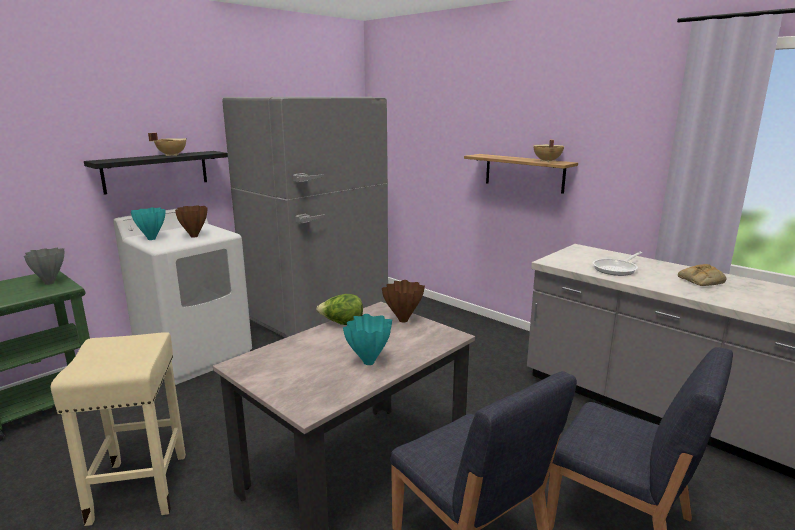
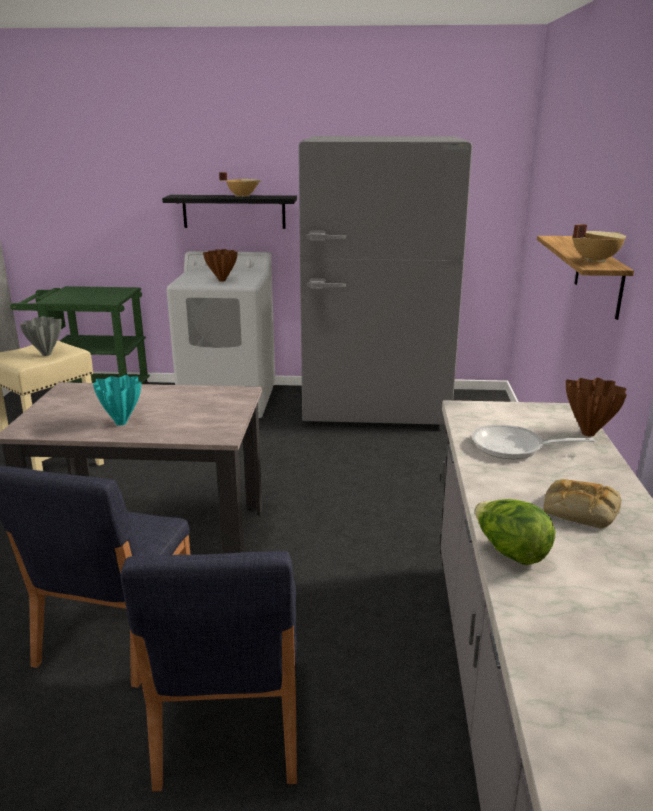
camera: 50 degrees right, 5 degrees up
(50, 283) = (112, 295): grey vase -> grey vase (46, 354)
(152, 239) = (194, 275): turquoise vase -> none
(342, 324) = (186, 390): lettuce -> lettuce (510, 552)
(404, 320) = (229, 408): brown vase -> brown vase (589, 434)

